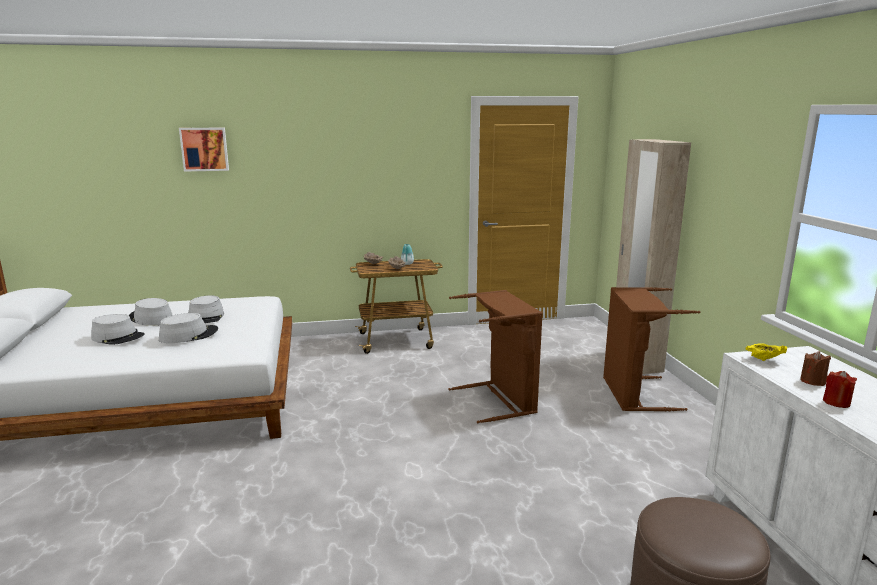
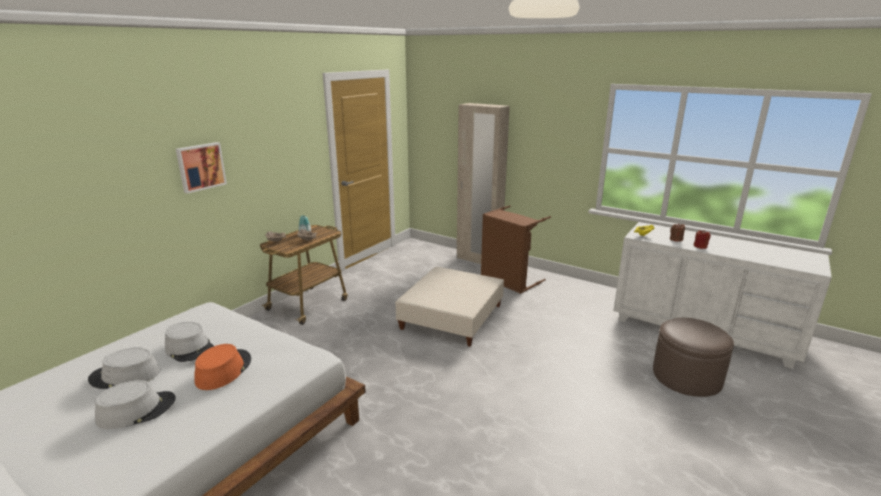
camera: 45 degrees left, 5 degrees up
(189, 335) = (223, 370): grey hat -> orange hat
(204, 149) = (74, 155): picture -> picture (200, 167)
(500, 400) = (452, 317): brown laundry basket -> beige ottoman

